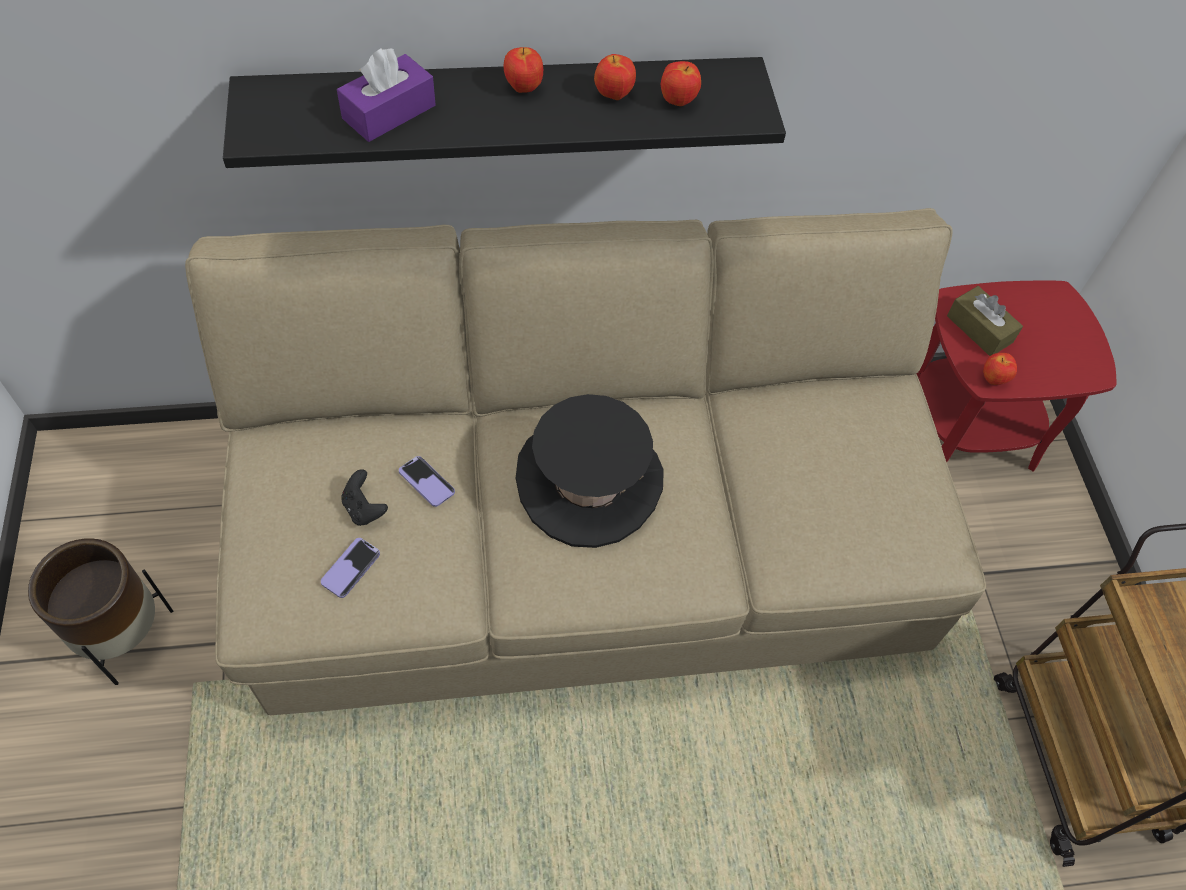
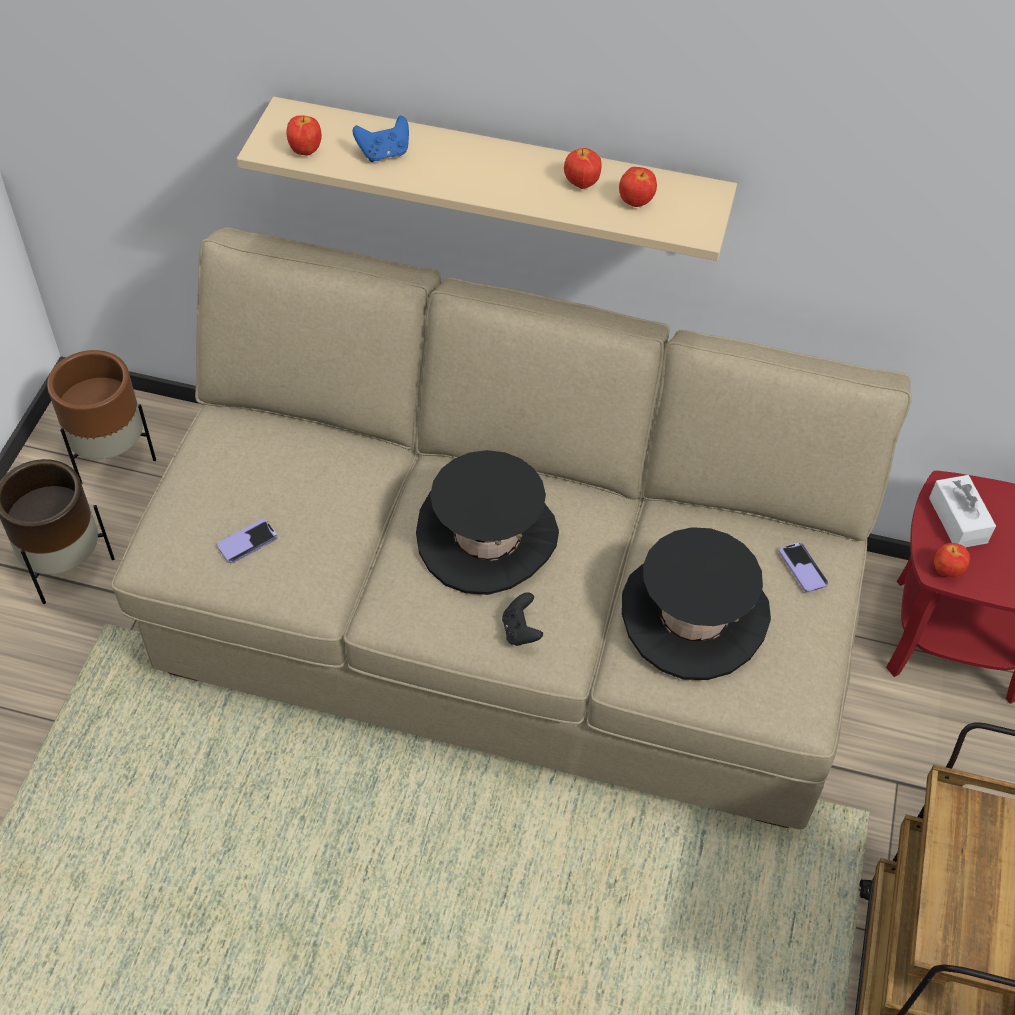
camera: 25 degrees right, 5 degrees down
(124, 502) = (112, 456): none -> brown planter
(364, 508) = (281, 498): black game controller -> black game controller (521, 631)
(389, 112) = (384, 153): purple tissue box -> blue game controller
(426, 482) = (344, 493): phone -> phone (803, 568)
(504, 107) = (499, 175): black shelf -> beige shelf
(523, 88) = (506, 160): apple -> apple (305, 151)
(815, 498) = (693, 617): none -> black hat
(979, 329) = (958, 520): brown tissue box -> white tissue box

